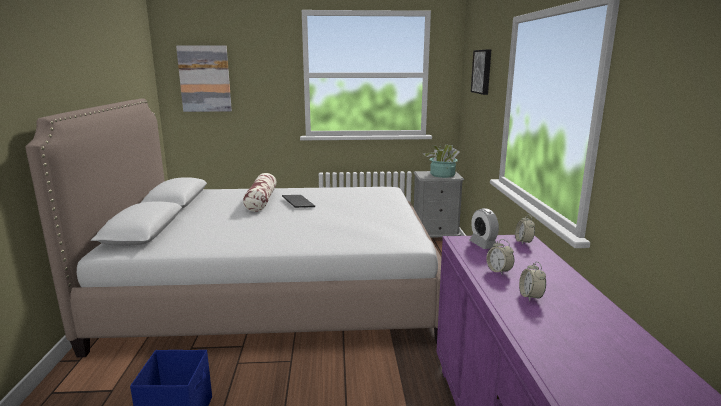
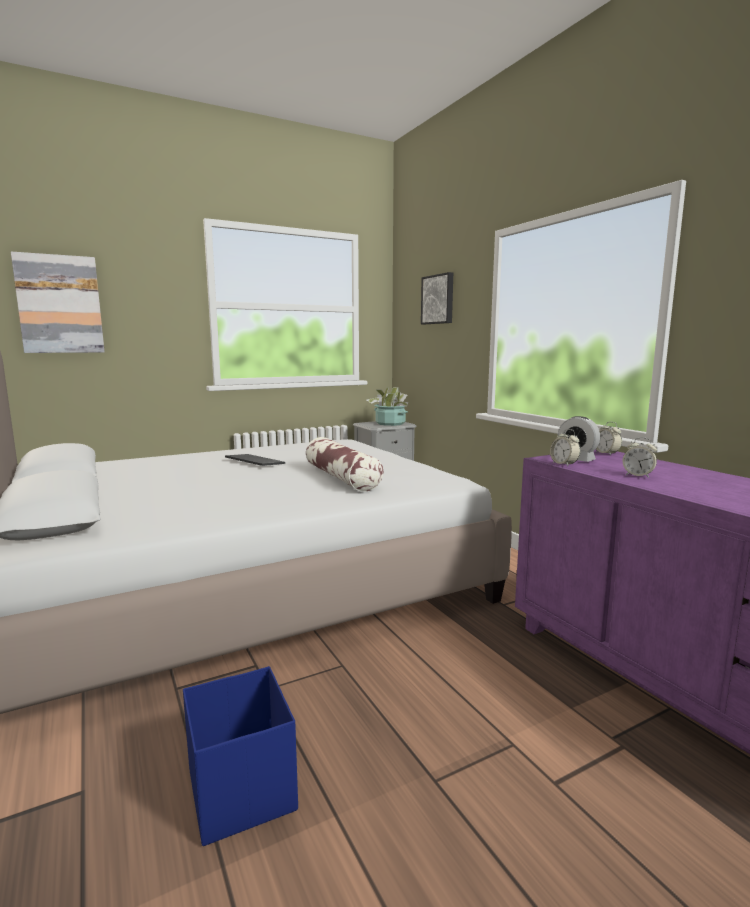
camera: 25 degrees left, 5 degrees down
(261, 200) = (198, 465): pillow -> pillow (341, 477)
(530, 297) = (709, 489): alarm clock -> alarm clock (564, 464)

